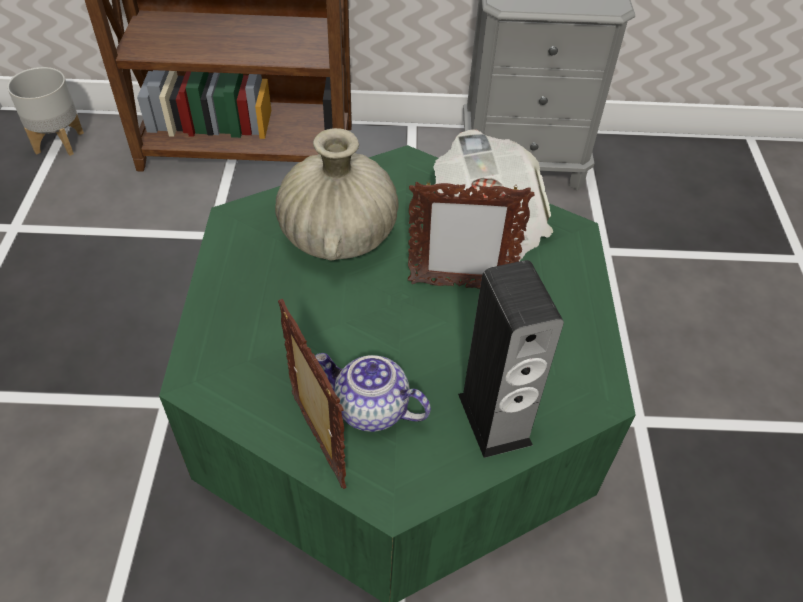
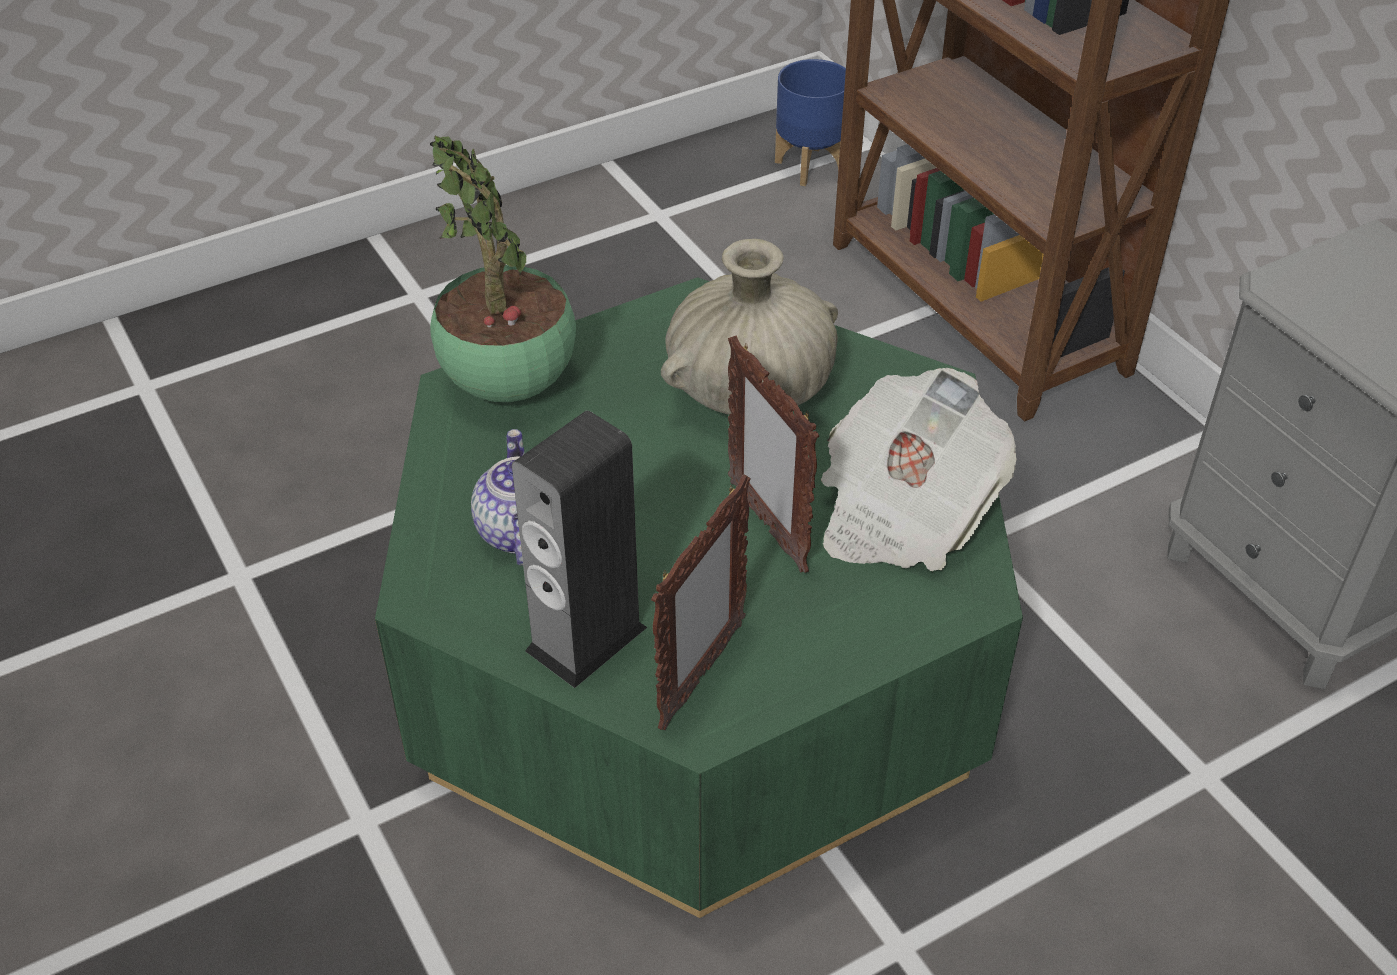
camera: 60 degrees right, 5 degrees down
(59, 142) = (811, 166): grey planter -> blue planter
(224, 349) = (511, 387): none -> potted plant
(317, 442) = (448, 510): picture frame -> picture frame (701, 676)

